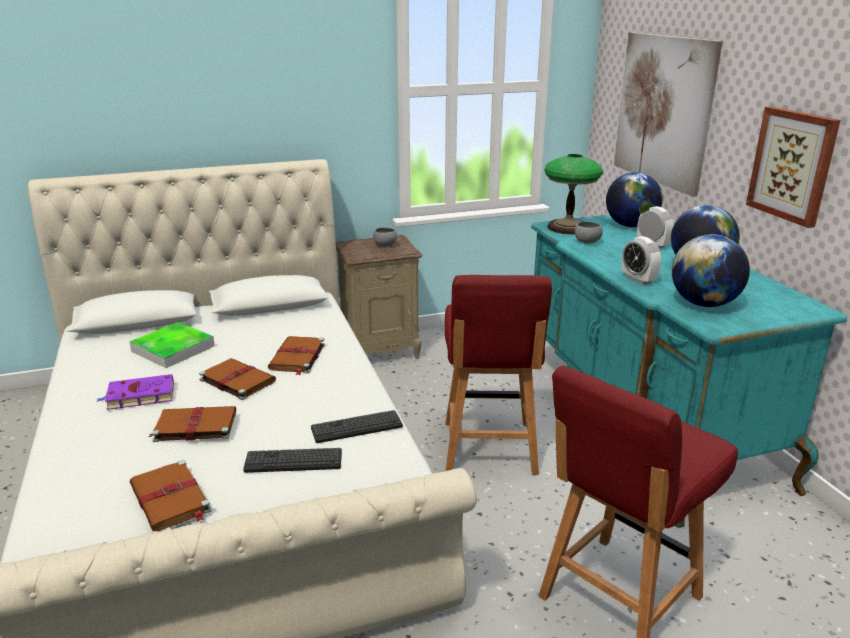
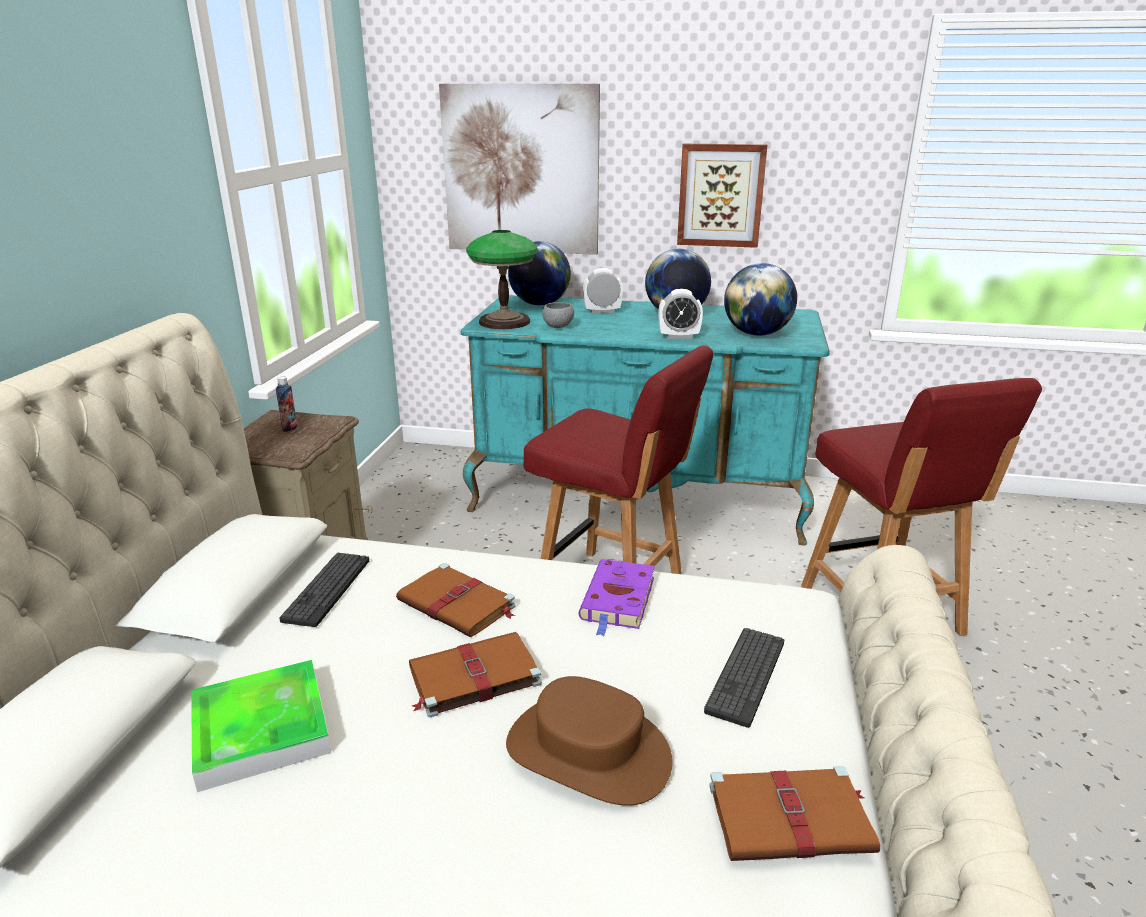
camera: 60 degrees left, 0 degrees up
(139, 396) = (413, 807): purple book -> purple book (618, 600)
(194, 426) = (588, 751): brown book -> brown hat
(356, 427) = (694, 606): keyboard -> keyboard (327, 589)
(385, 245) = (290, 428): grey bowl -> bottle

